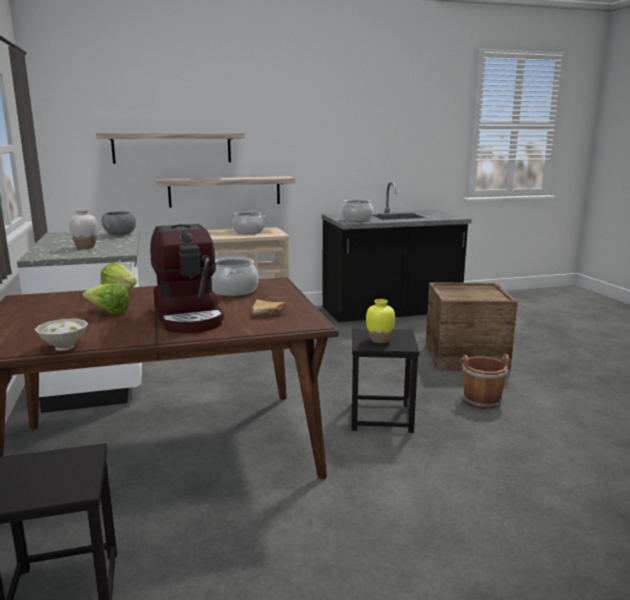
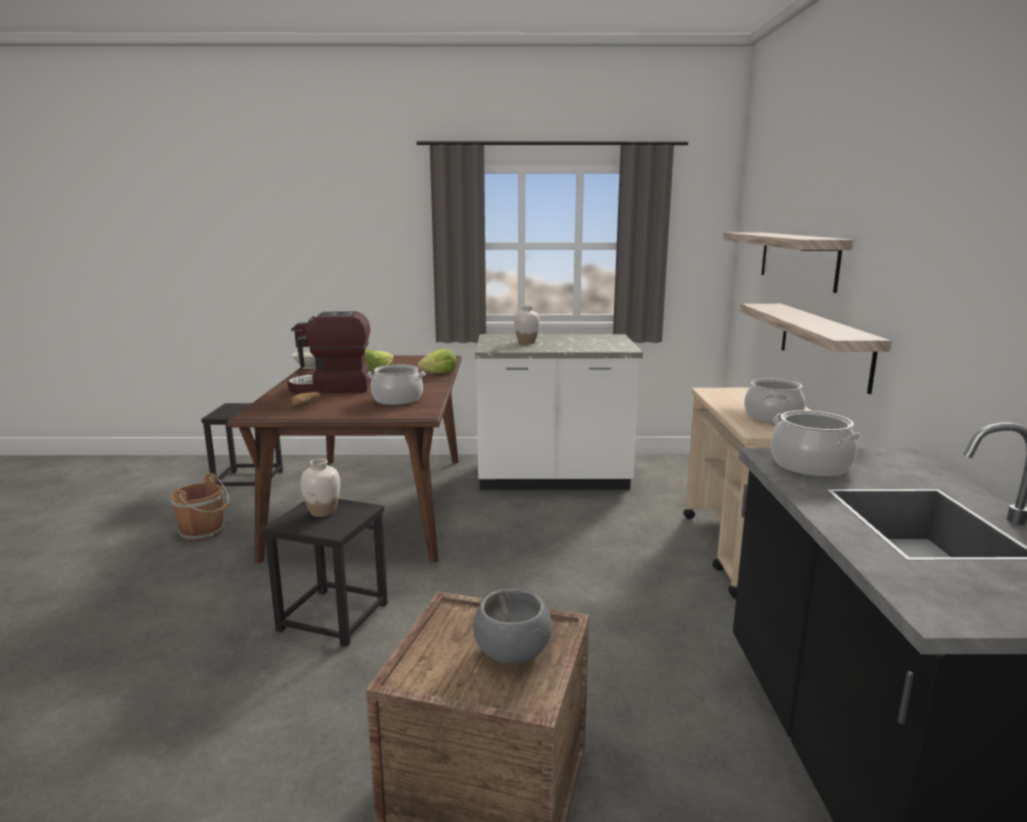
camera: 105 degrees right, 0 degrees up
(119, 234) = (597, 348): grey bowl -> grey bowl (513, 651)
(379, 340) = (323, 512): yellow vase -> white vase
(481, 400) = (298, 729): brown bucket -> brown bucket (204, 532)

